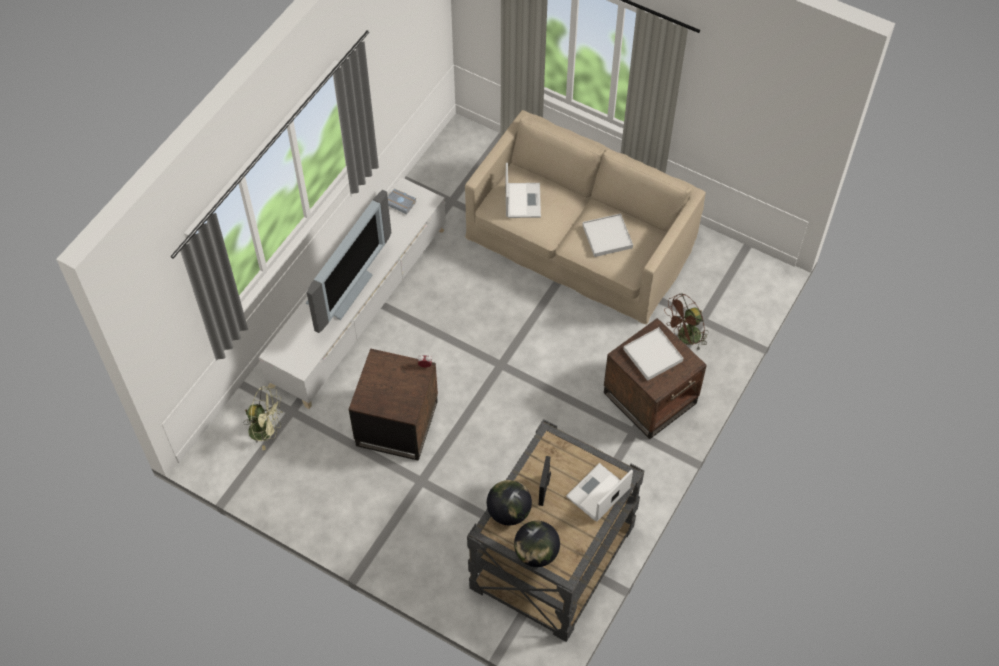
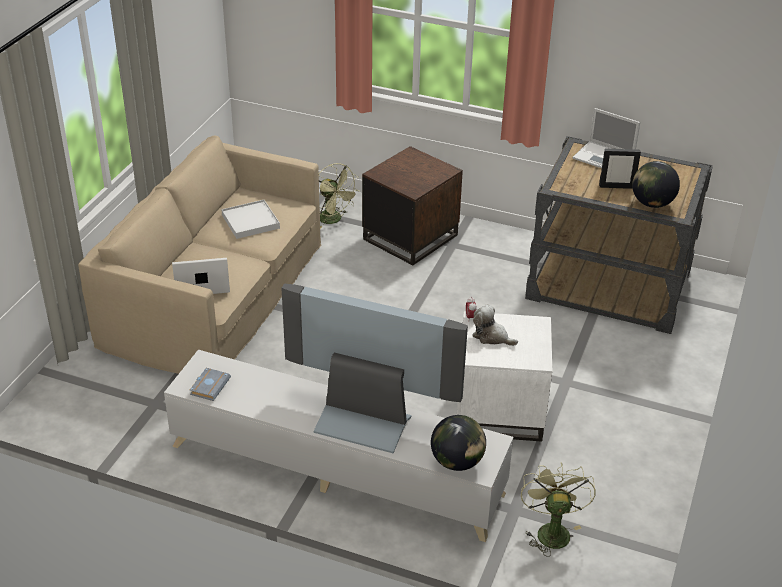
camera: 100 degrees left, 20 degrees down
(396, 423) = (499, 411): brown side table -> white side table
(398, 375) = (491, 336): none -> plush toy
(536, 553) = (685, 185): globe -> globe (457, 462)
(653, 355) = (408, 174): white tray -> none
(685, 338) = (334, 220): brown fan -> green fan

